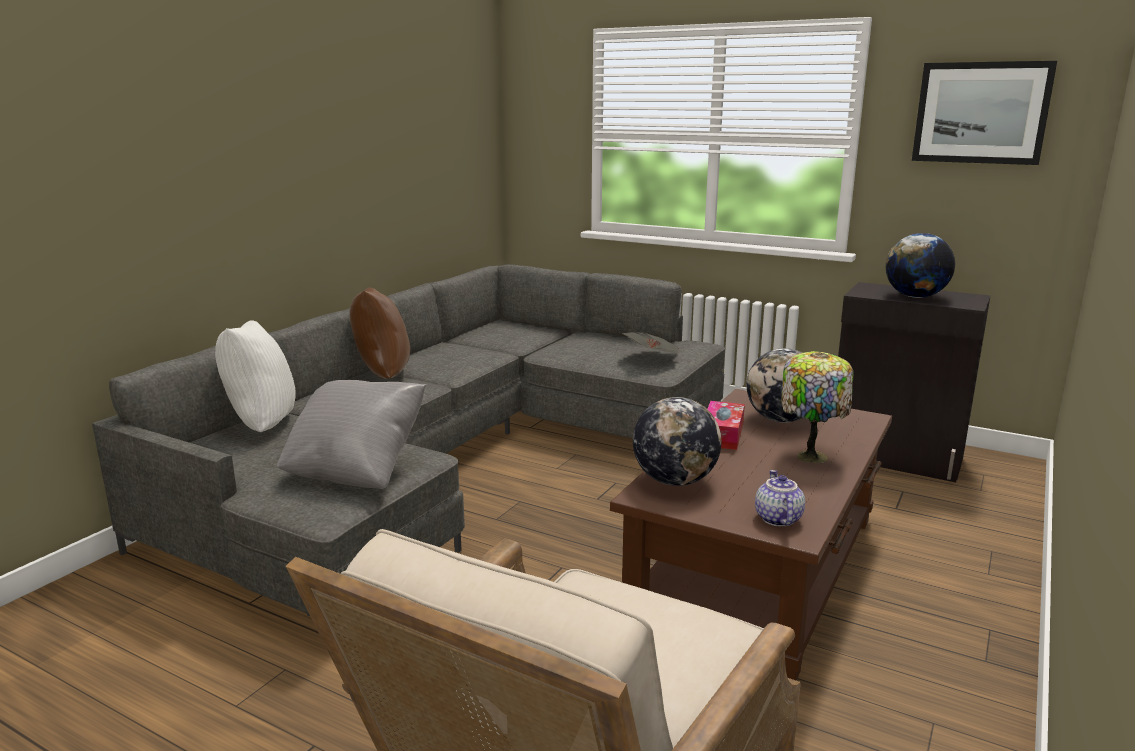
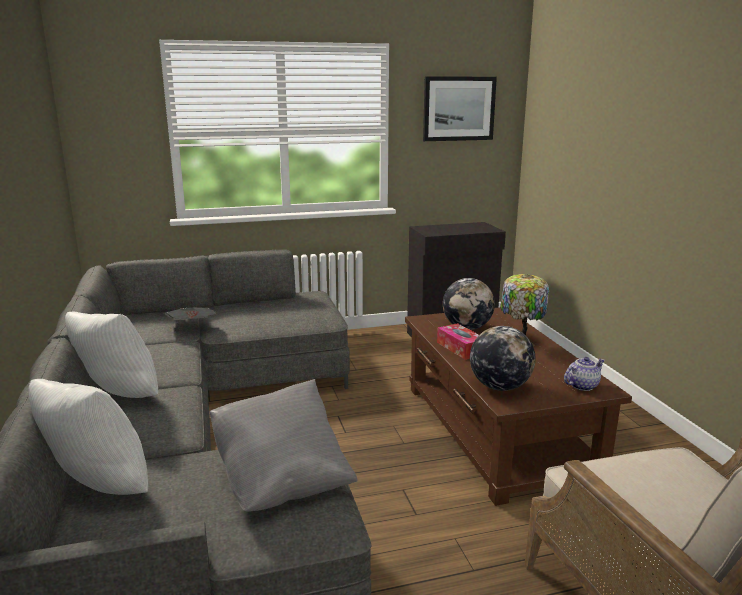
camera: 45 degrees left, 0 degrees up
(381, 376) = (117, 398): brown pillow -> white pillow
(653, 358) = (307, 312): newspaper -> newspaper (192, 326)
(776, 518) = (582, 385): teapot -> teapot turned 105 degrees clockwise
(915, 296) = (458, 230): globe -> none

